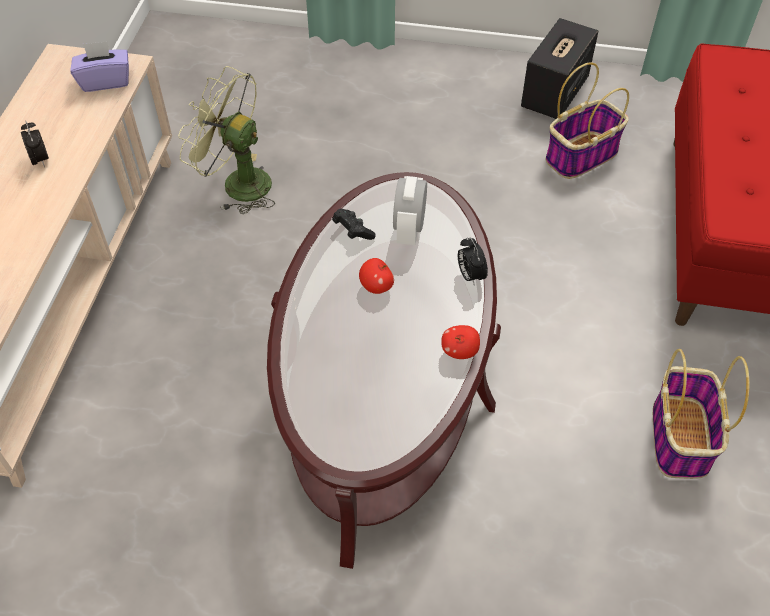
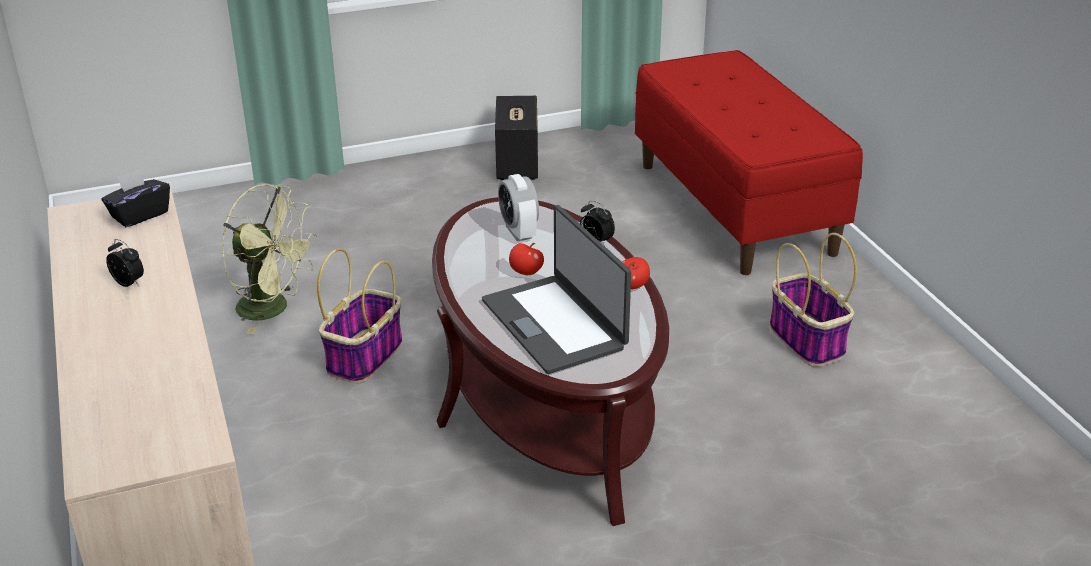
camera: 30 degrees left, 20 degrees down
(105, 81) = (140, 215): purple tissue box -> black tissue box
(237, 183) = (273, 309): green fan -> green fan turned 150 degrees counterclockwise
(352, 231) = (472, 247): black game controller -> none
(352, 367) = (555, 323): none -> laptop
(581, 155) = (576, 196): basket -> basket (365, 356)

